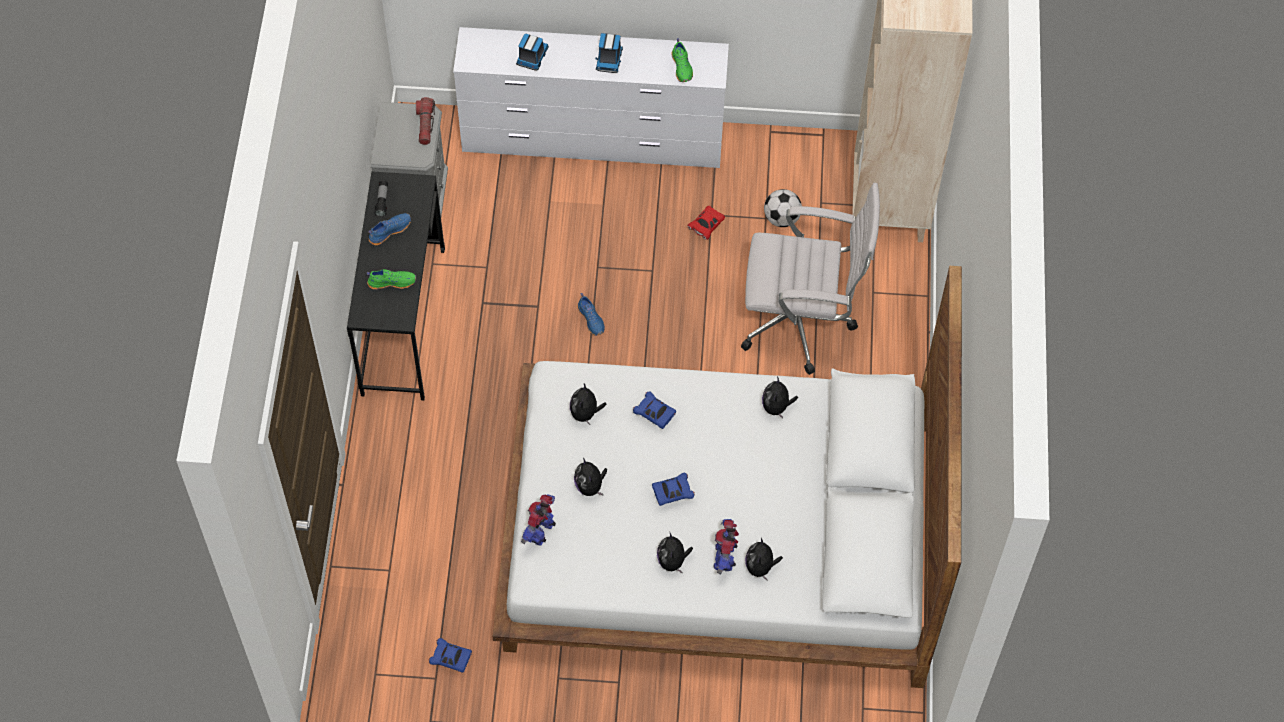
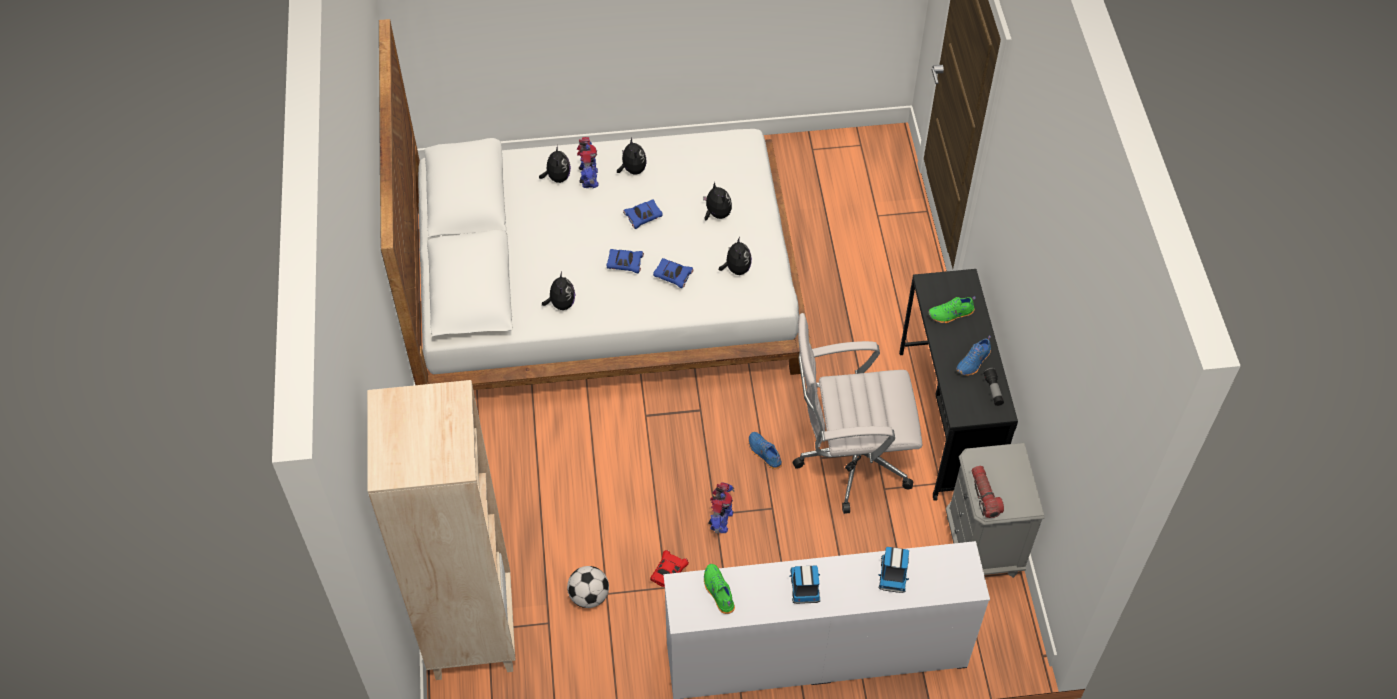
camera: 170 degrees right, 5 degrees down
(451, 659) = (804, 163): blue toy car -> blue toy car (625, 264)
(541, 531) = (749, 174): toy robot -> toy robot (720, 520)
(801, 323) = (553, 484): white office chair -> white office chair (848, 461)

